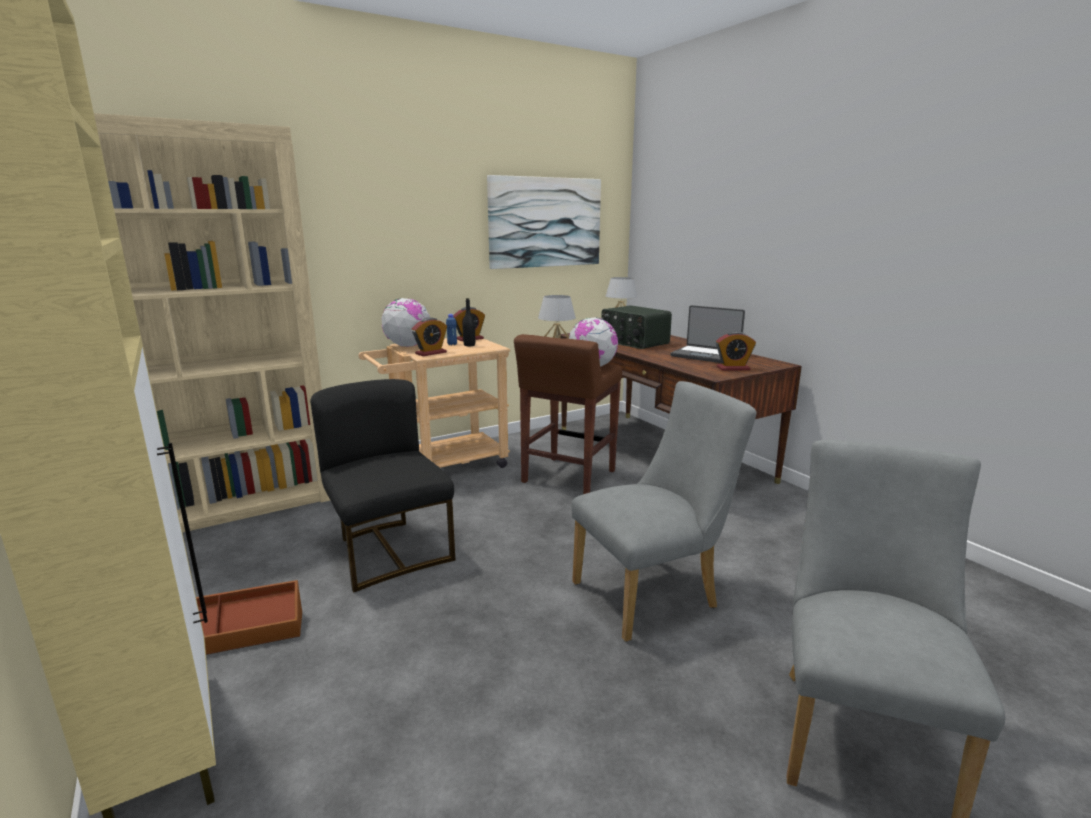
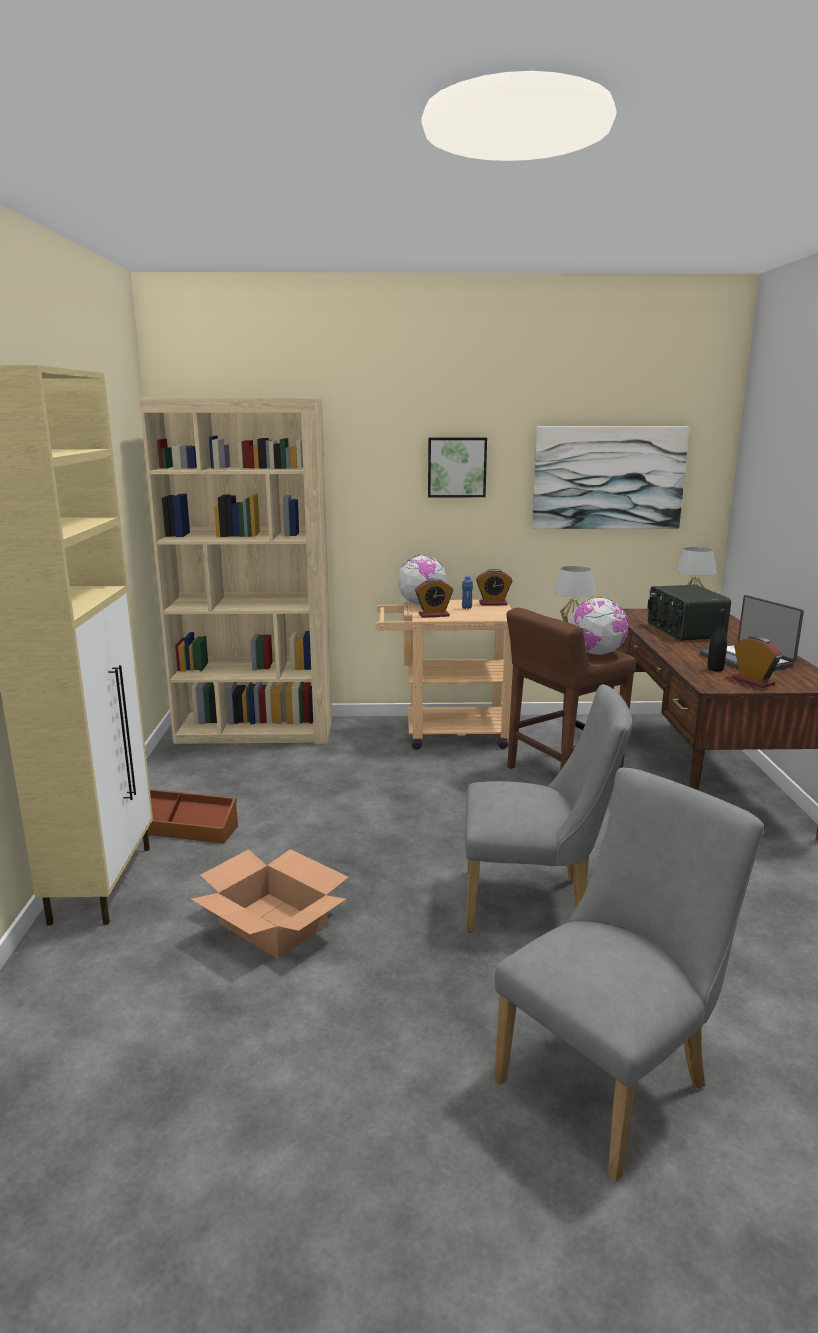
camera: 30 degrees right, 0 degrees up
(390, 551) = (336, 799): black chair -> none
(420, 212) = (456, 467): none -> picture
(434, 710) = (273, 924): none -> cardboard box
(469, 345) = (482, 611): black bottle -> black bottle (715, 669)
(733, 368) = (753, 681): alarm clock -> alarm clock turned 150 degrees counterclockwise

